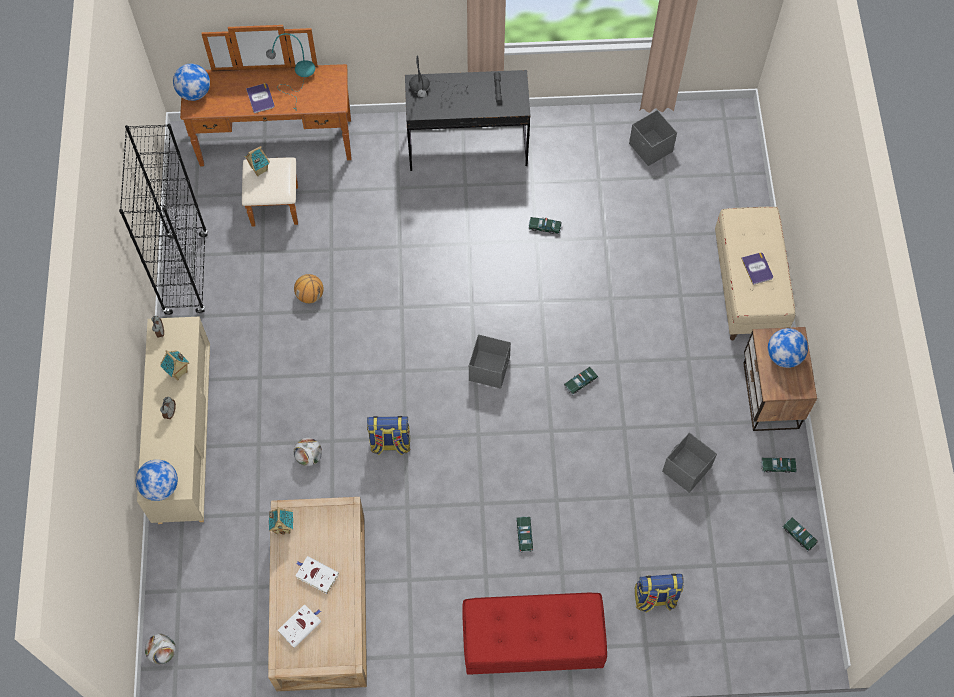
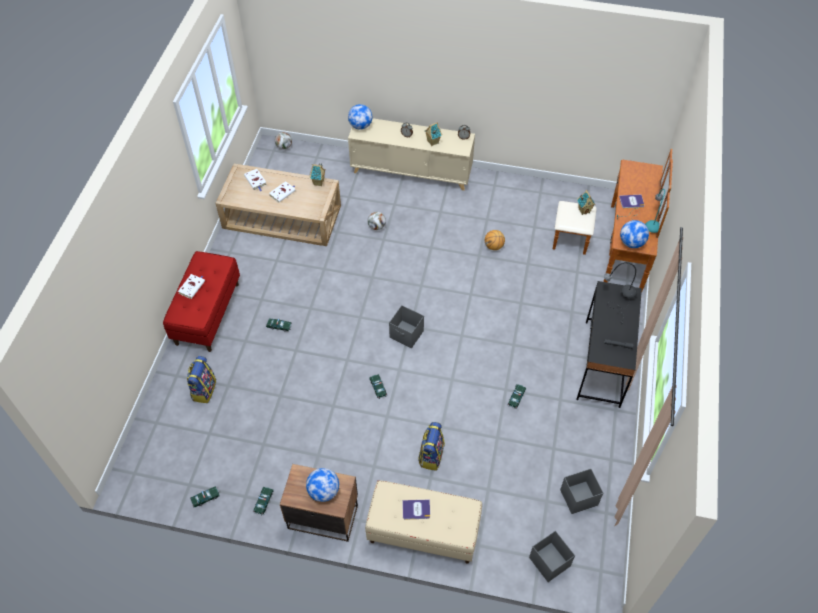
camera: 105 degrees right, 10 degrees down
(186, 274) = (526, 187): black bookcase -> none
(194, 93) = (642, 168): globe -> globe (631, 243)
(390, 443) = (370, 268): backpack -> backpack (431, 455)
(534, 639) = (192, 287): none -> white book
(685, 469) = (286, 437): grey storage box -> grey storage box (549, 561)

